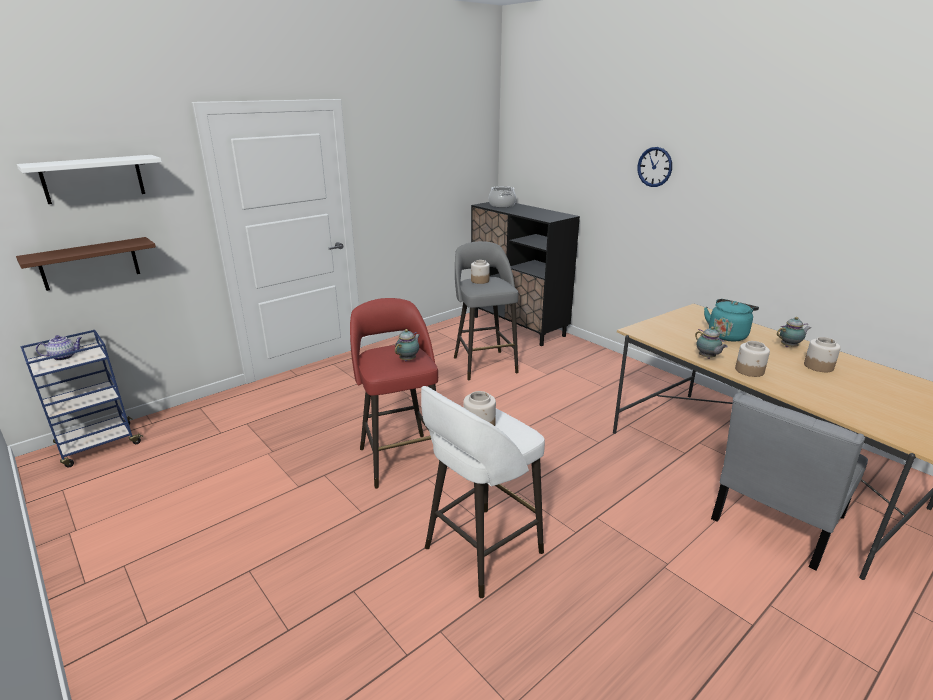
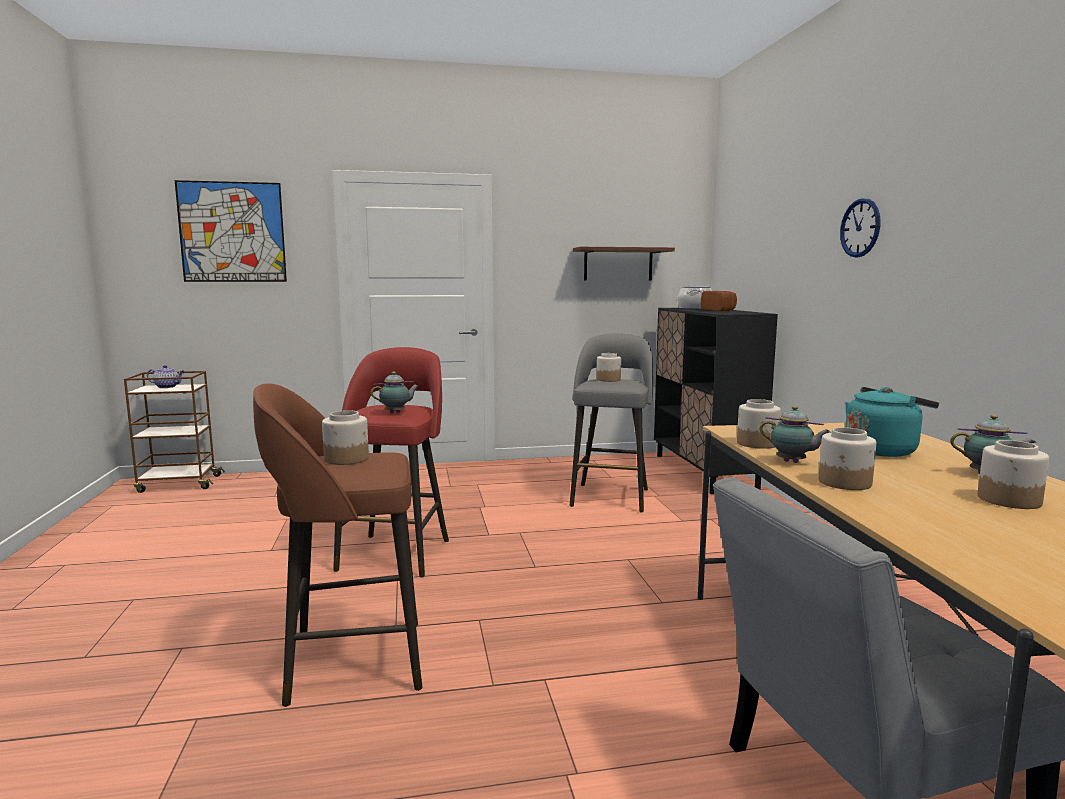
camera: 30 degrees right, 15 degrees down
(89, 263) = (216, 309): brown shelf -> brown shelf (618, 264)
(93, 179) = (232, 232): white shelf -> picture
(97, 446) = (178, 484): blue cart -> brown cart
(480, 552) = (351, 661): white stool -> brown stool
(529, 210) = (720, 310): none -> bread
(669, 343) = (757, 444): none -> jar
(707, 358) = (793, 462): teapot -> teapot turned 60 degrees counterclockwise

